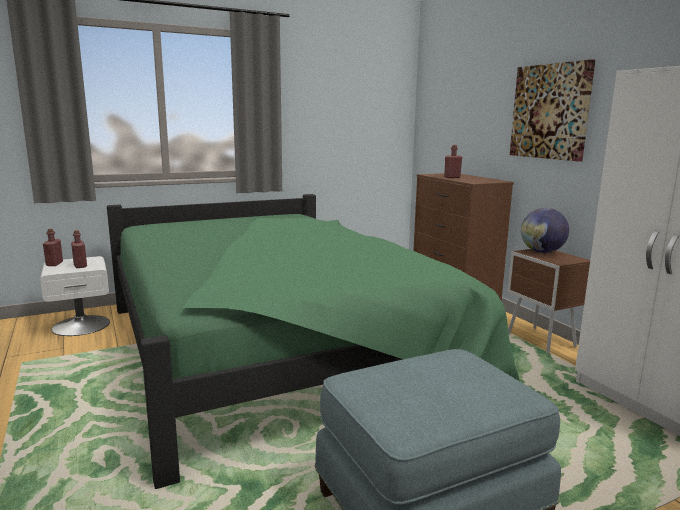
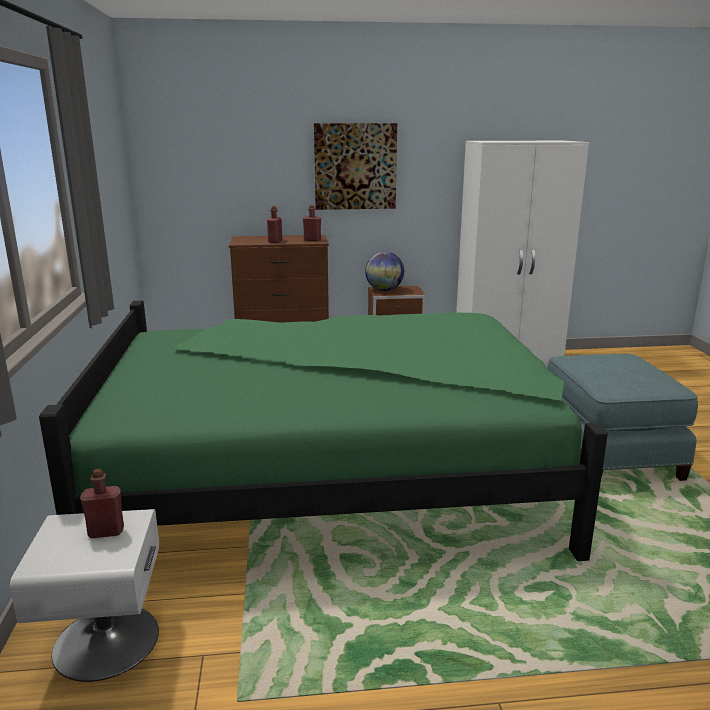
camera: 70 degrees left, 5 degrees up
(54, 264) = (56, 563): red bottle -> red bottle (312, 240)

